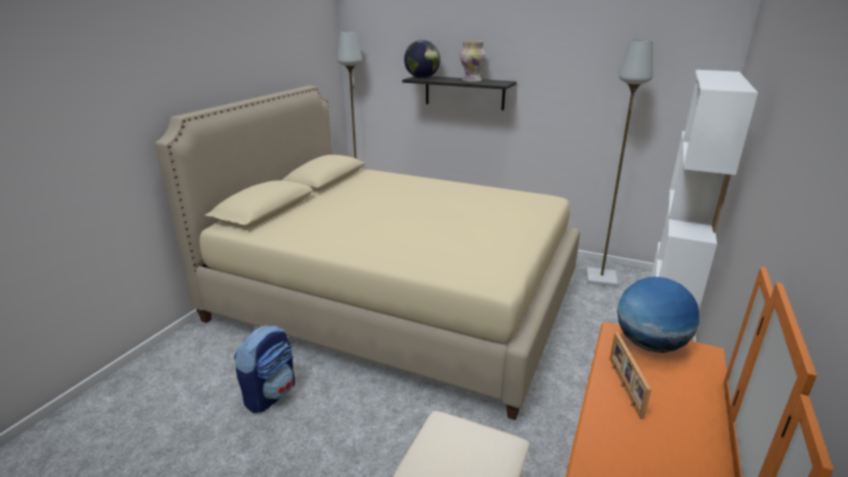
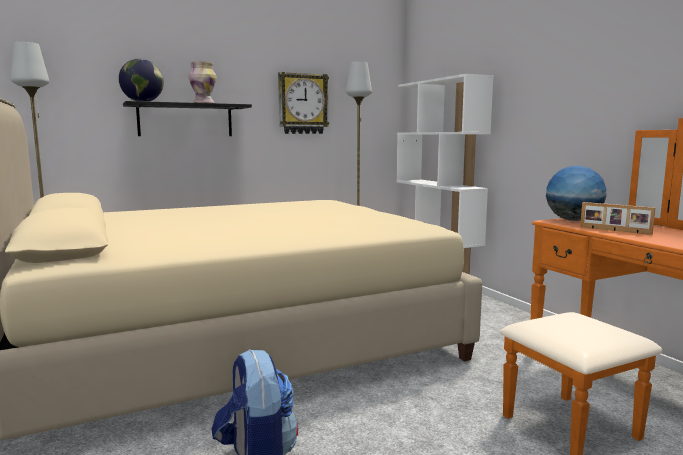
camera: 50 degrees left, 15 degrees down
(585, 81) = (303, 104): none -> wall clock

